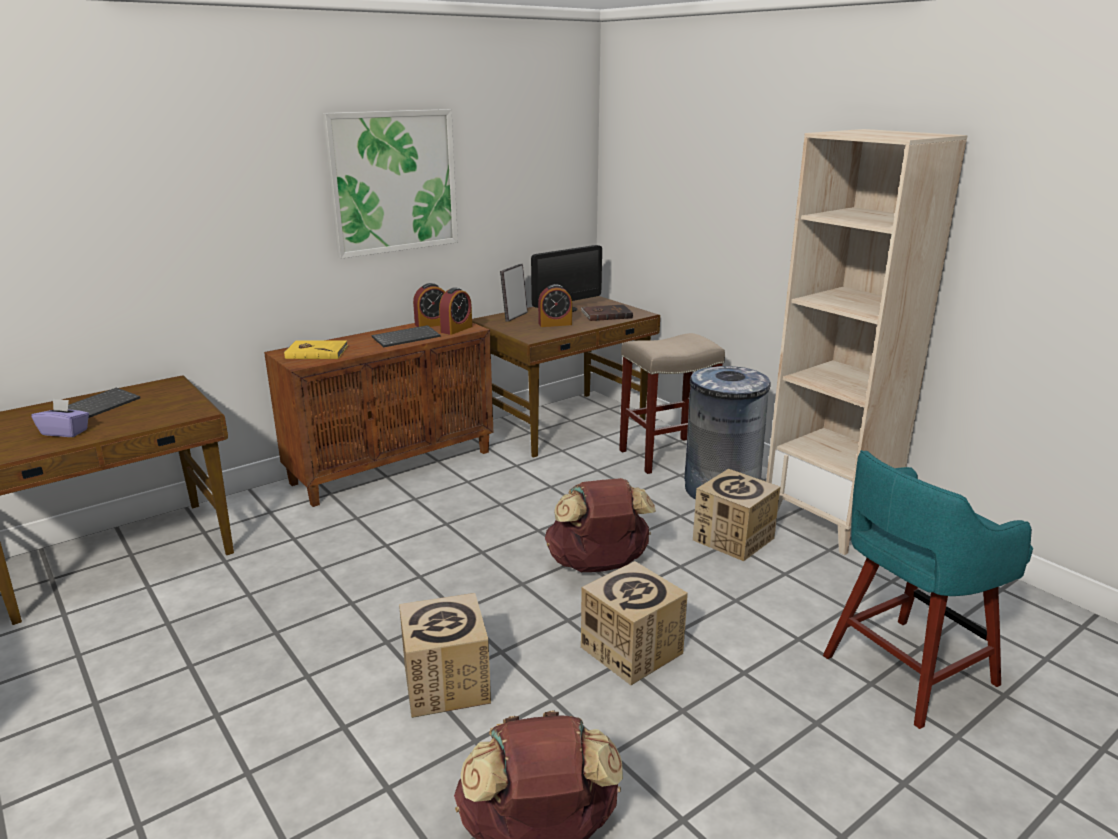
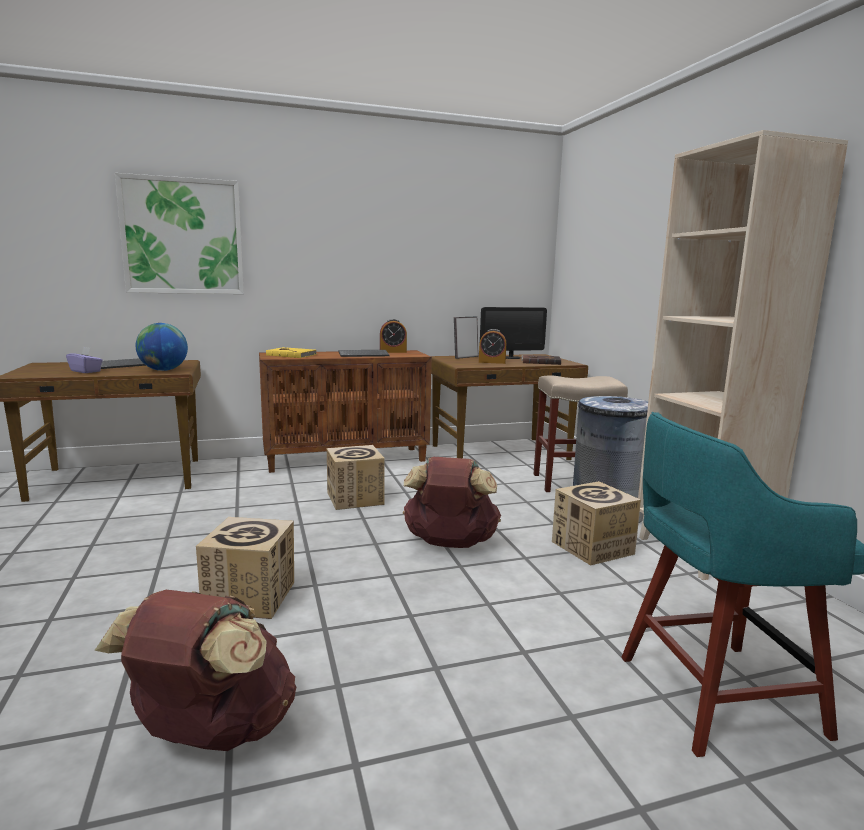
camera: 20 degrees right, 10 degrees down
(174, 411) = (163, 370): none -> globe
(393, 182) = (375, 240): picture -> picture (183, 236)
(456, 329) = (406, 354): alarm clock -> none
(631, 650) = (427, 609): cardboard box -> cardboard box (355, 498)

